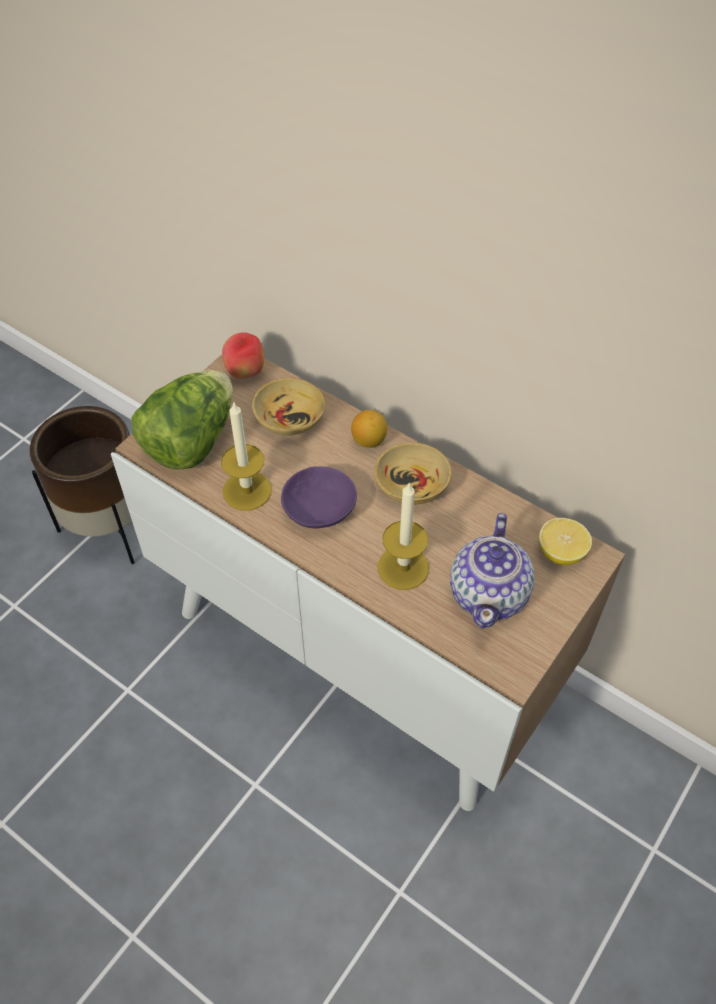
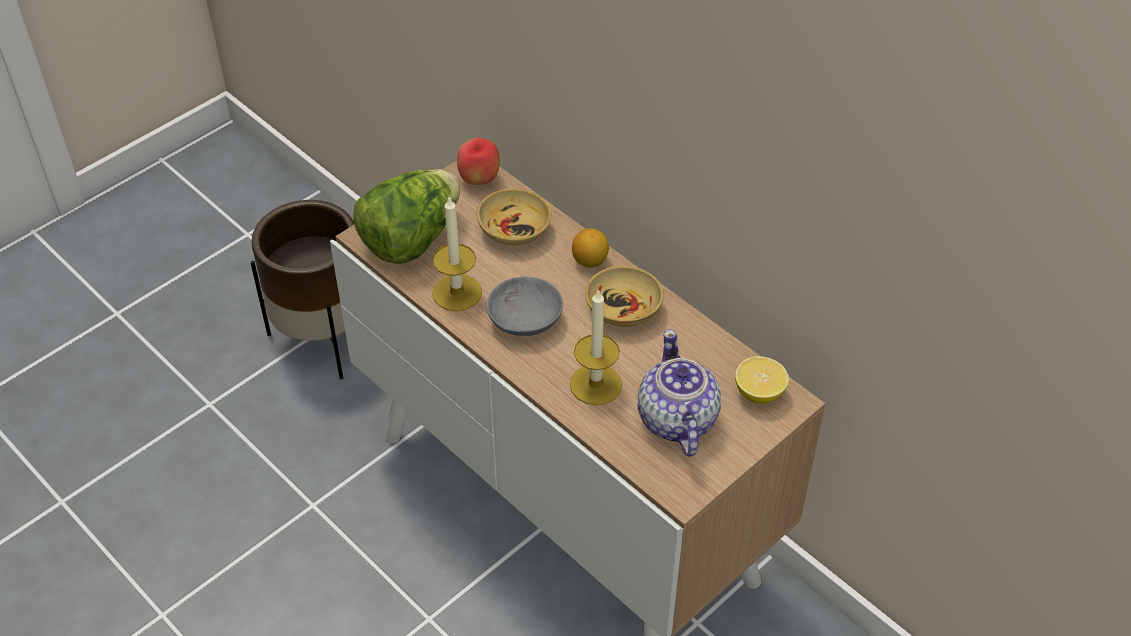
camera: 10 degrees right, 5 degrees down
(319, 511) = (524, 321): purple bowl -> grey bowl
(489, 593) = (676, 420): teapot -> teapot turned 150 degrees clockwise

